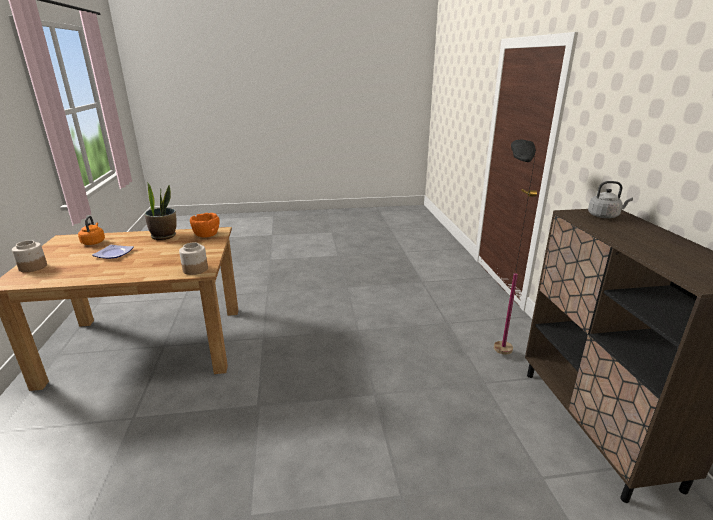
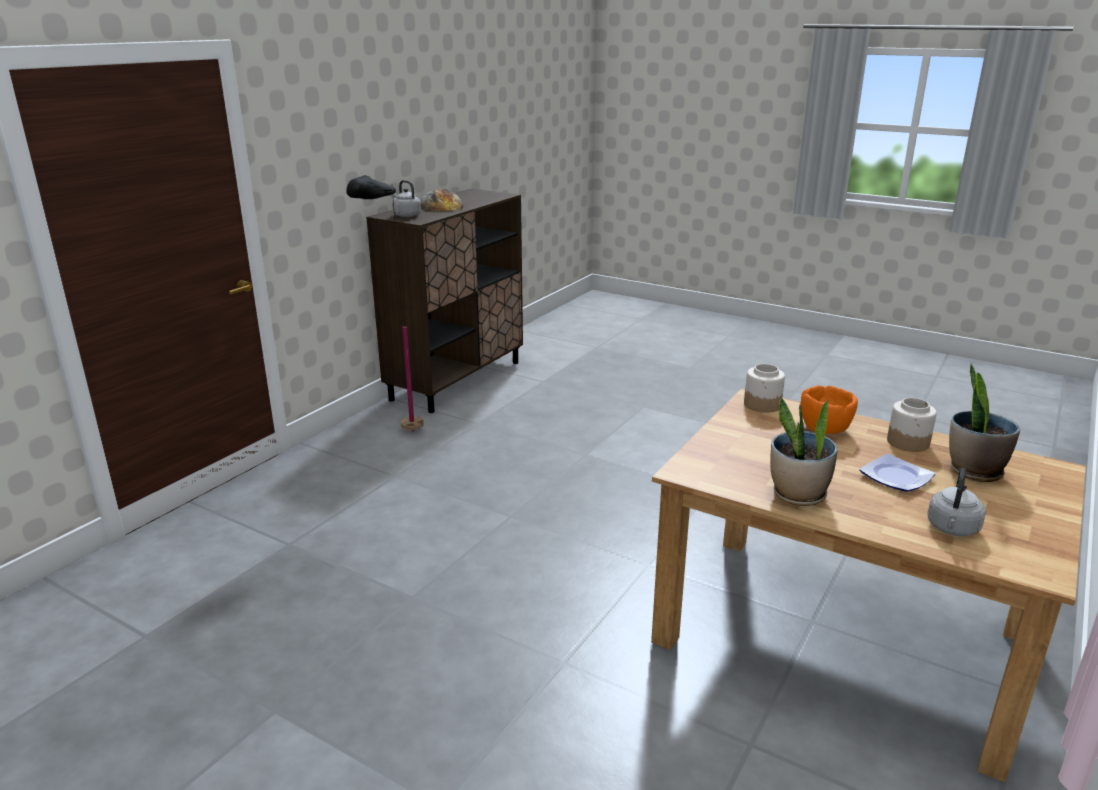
camera: 140 degrees left, 0 degrees up
(32, 267) = (1040, 492): jar -> jar (908, 442)
(65, 268) = (973, 471): none -> potted plant
(94, 242) = (952, 529): orange kettle -> grey kettle
(206, 235) = (714, 469): orange bowl -> orange bowl (826, 428)
(646, 237) = (441, 205): none -> bread

